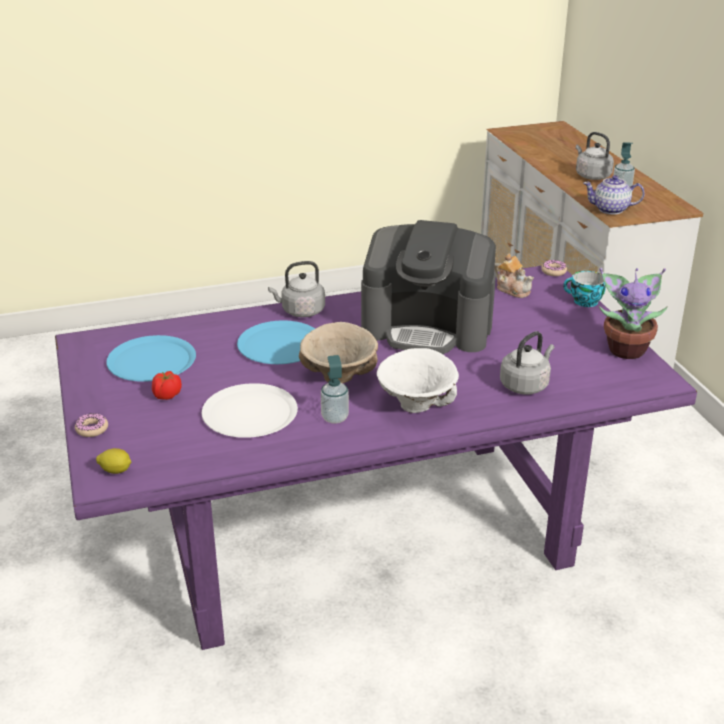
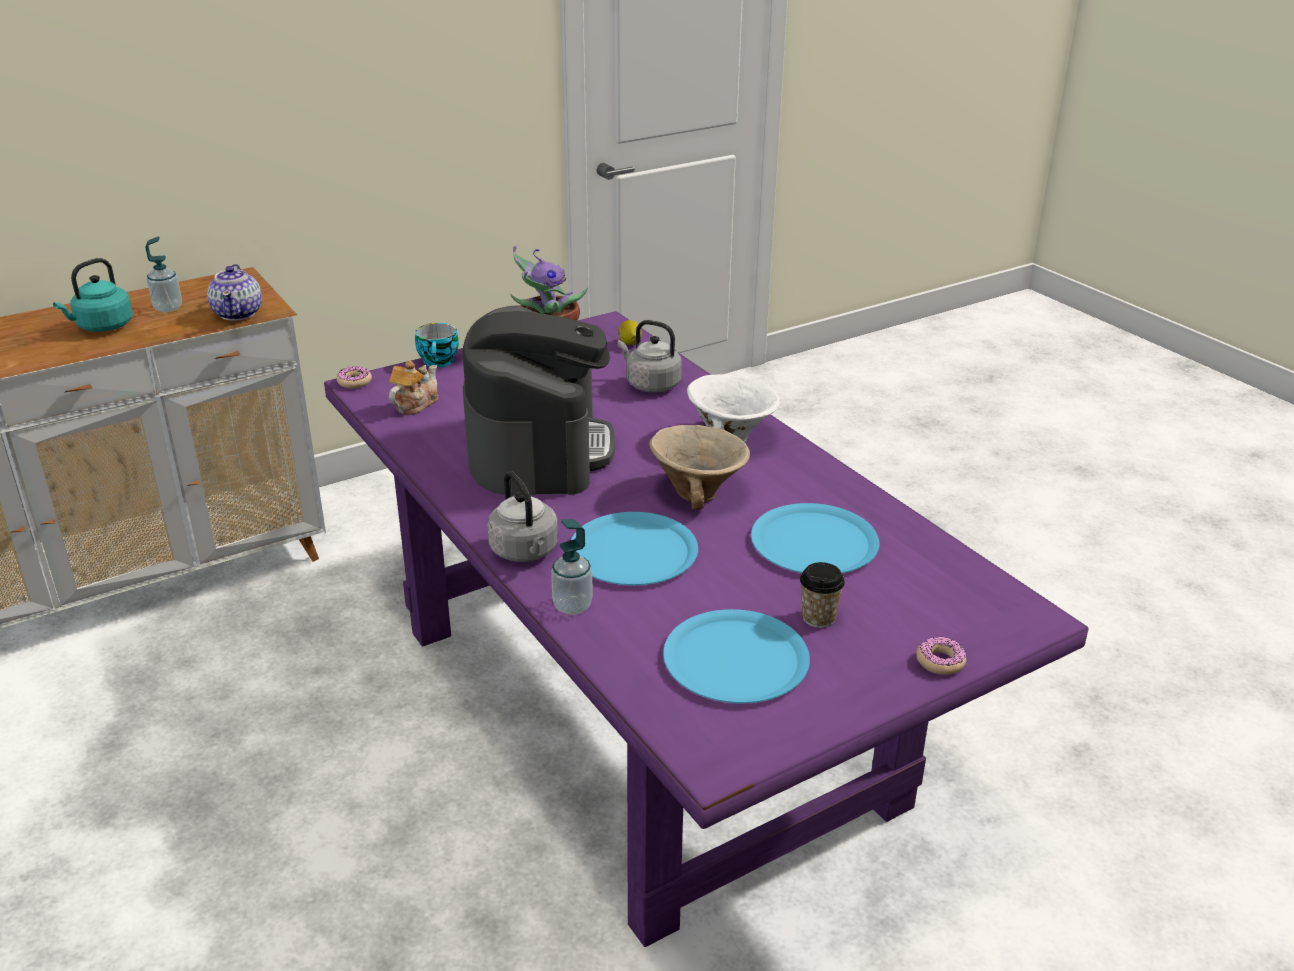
camera: 105 degrees left, 0 degrees up
(116, 471) = (1004, 613): lemon -> lemon (630, 343)
(167, 395) = (818, 618): tomato -> cup
(250, 412) = (814, 542): white plate -> blue plate
(335, 418) = (786, 483): soap dispenser -> soap dispenser (572, 606)
(591, 175) = (102, 327): grey kettle -> turquoise kettle

